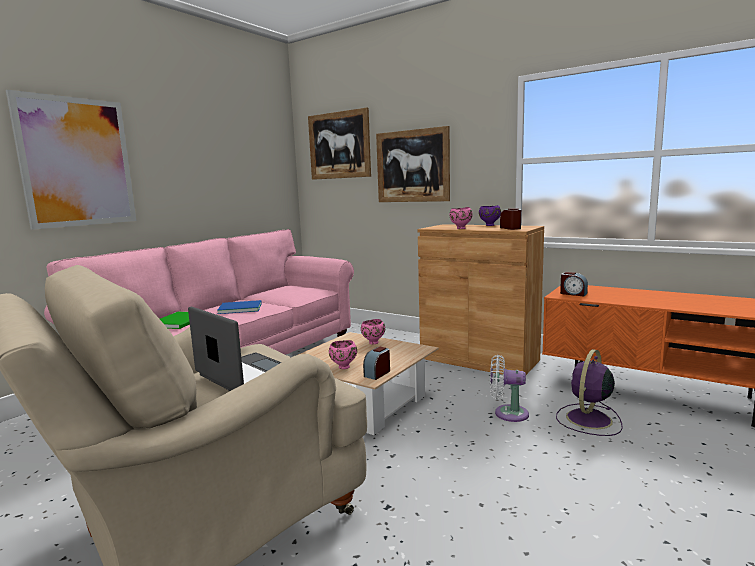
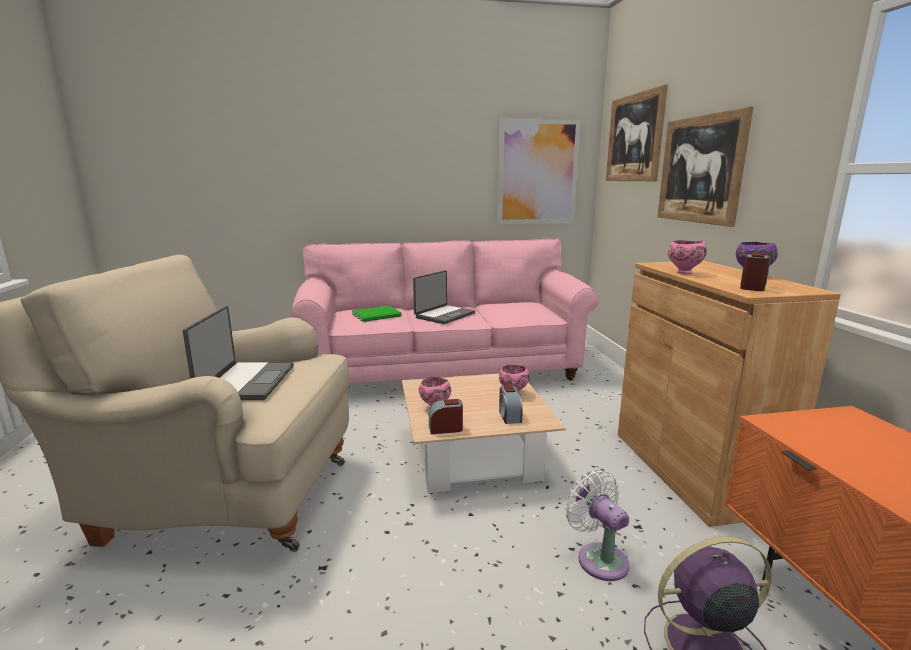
camera: 45 degrees right, 5 degrees up
(77, 162) = (345, 161): picture -> picture (537, 172)
(239, 308) = (444, 315): blue book -> laptop
(573, 294) = (810, 430): alarm clock -> alarm clock (509, 416)

